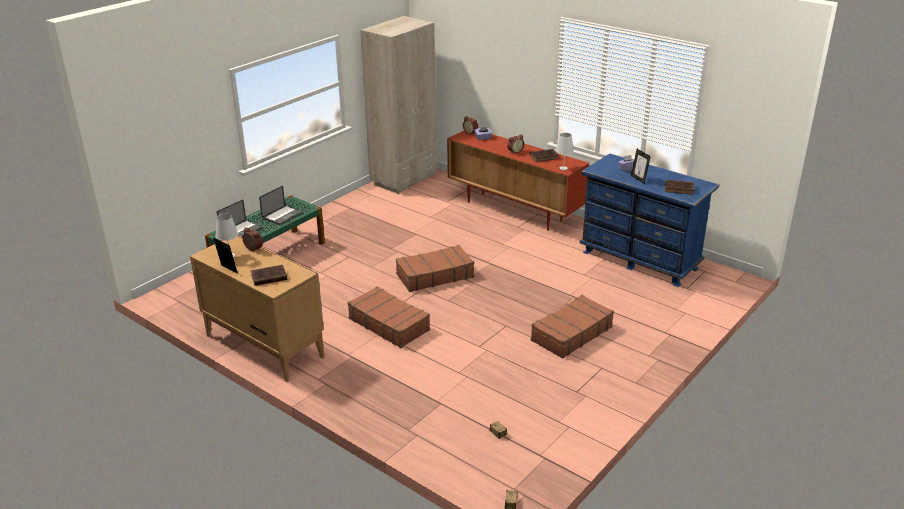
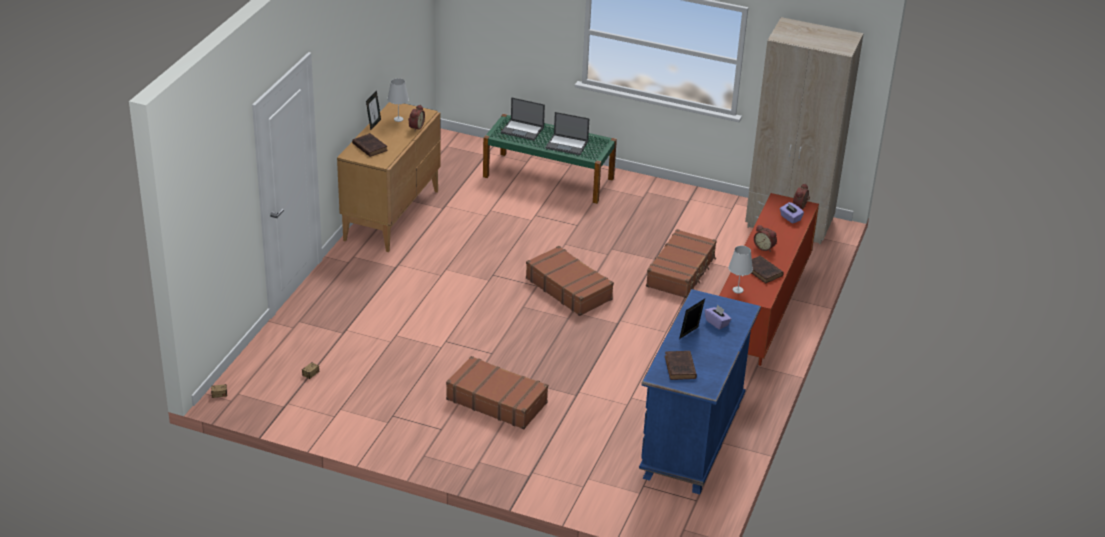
camera: 70 degrees right, 5 degrees up
(389, 324) = (460, 277): brown suitcase -> brown suitcase (681, 272)

